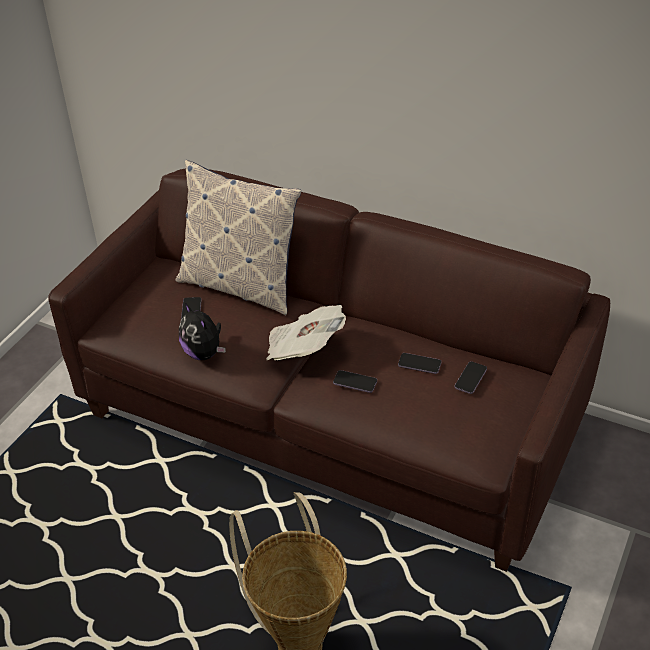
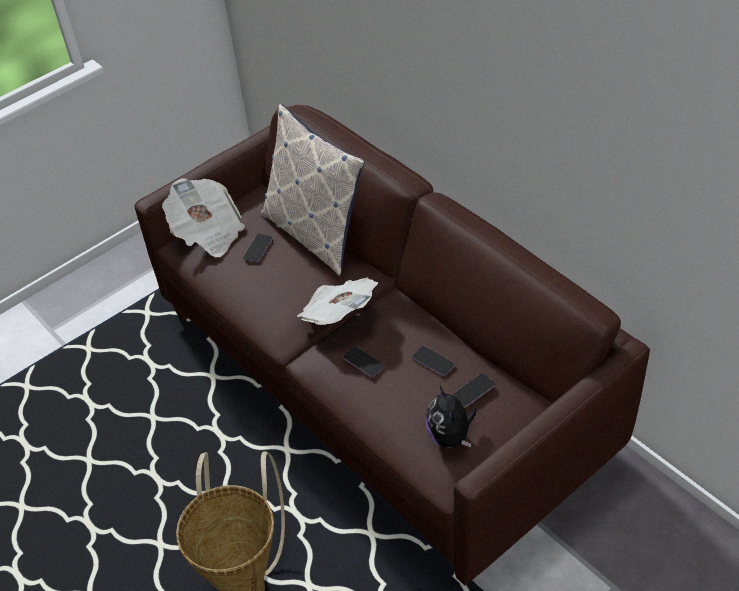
camera: 25 degrees right, 5 degrees up
(129, 309) = (207, 232): none -> newspaper
(204, 353) = (249, 293): plush toy -> plush toy (450, 437)

